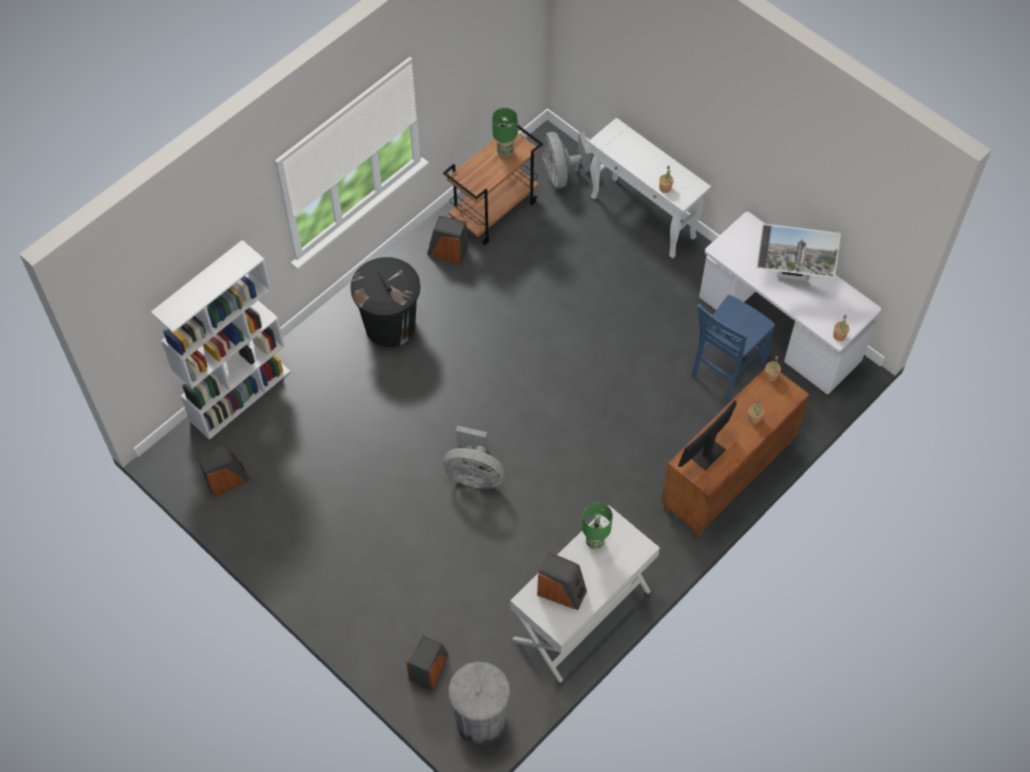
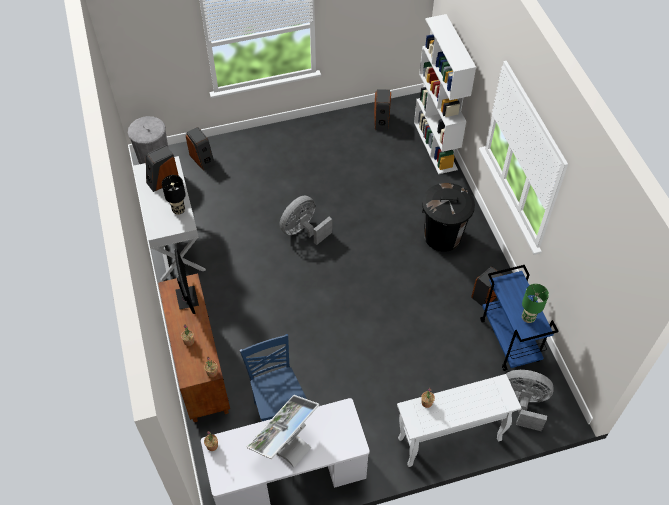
camera: 120 degrees right, 5 degrees down
(494, 210) = (510, 340): brown cart -> blue cart
(595, 542) = (178, 210): green table lamp -> black table lamp

